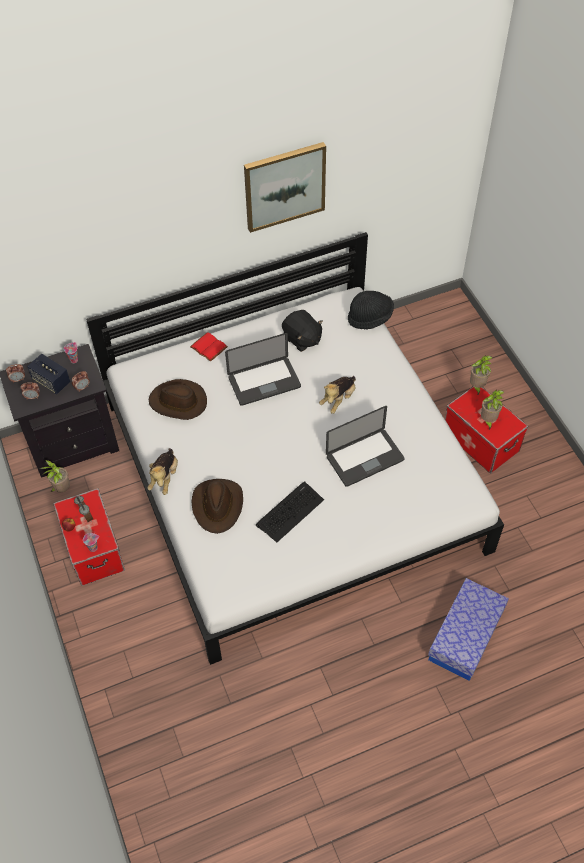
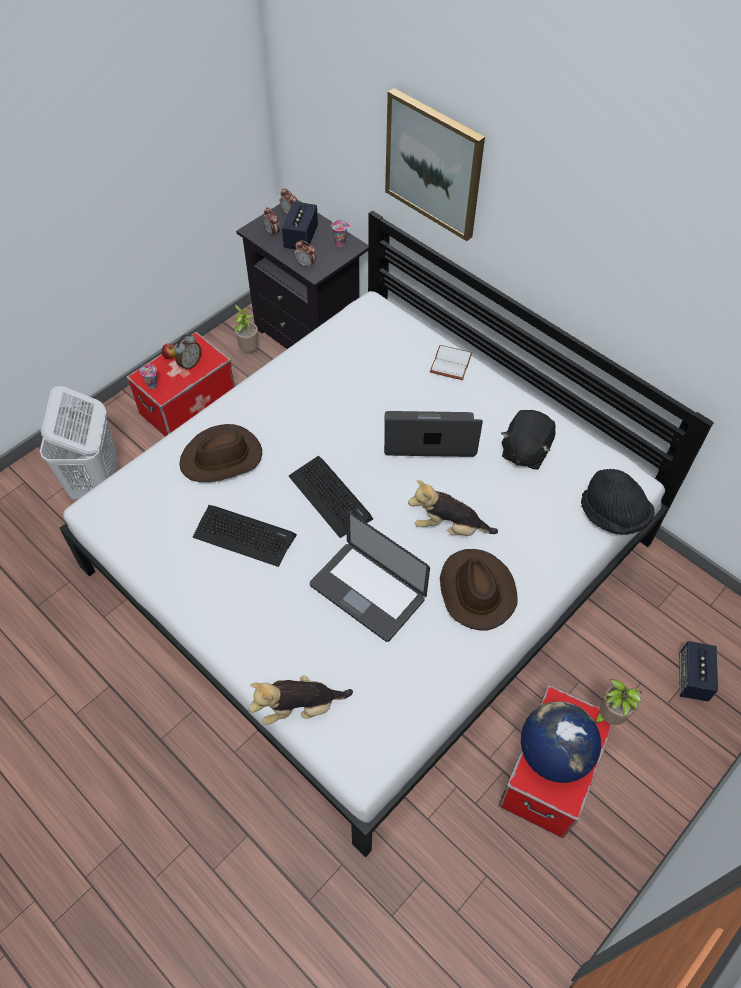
camera: 65 degrees right, 0 degrees up
(136, 635) = (96, 483): none -> white laundry basket
(164, 477) = (241, 394): plush toy -> plush toy (300, 707)
(178, 402) = (353, 366): brown hat -> brown hat (475, 590)
(207, 347) = (450, 362): red book -> white book
(264, 382) = (429, 436): laptop -> laptop turned 135 degrees clockwise
(284, 186) = (640, 244): picture -> picture (434, 164)
(284, 453) = (330, 497): none -> keyboard
(453, 349) = (692, 678): none -> speaker
(465, 636) = (210, 858): storage box -> none
(488, 421) = (553, 753): potted plant -> globe

